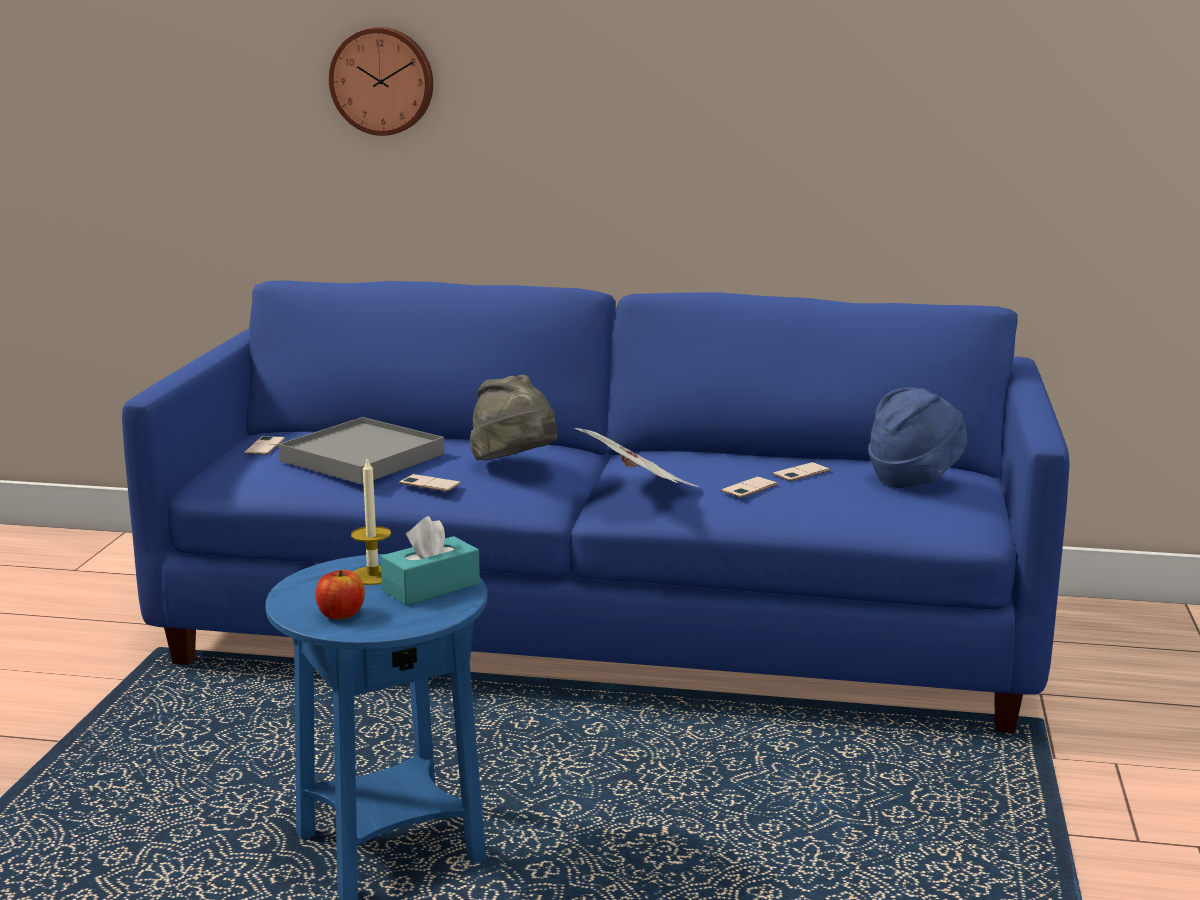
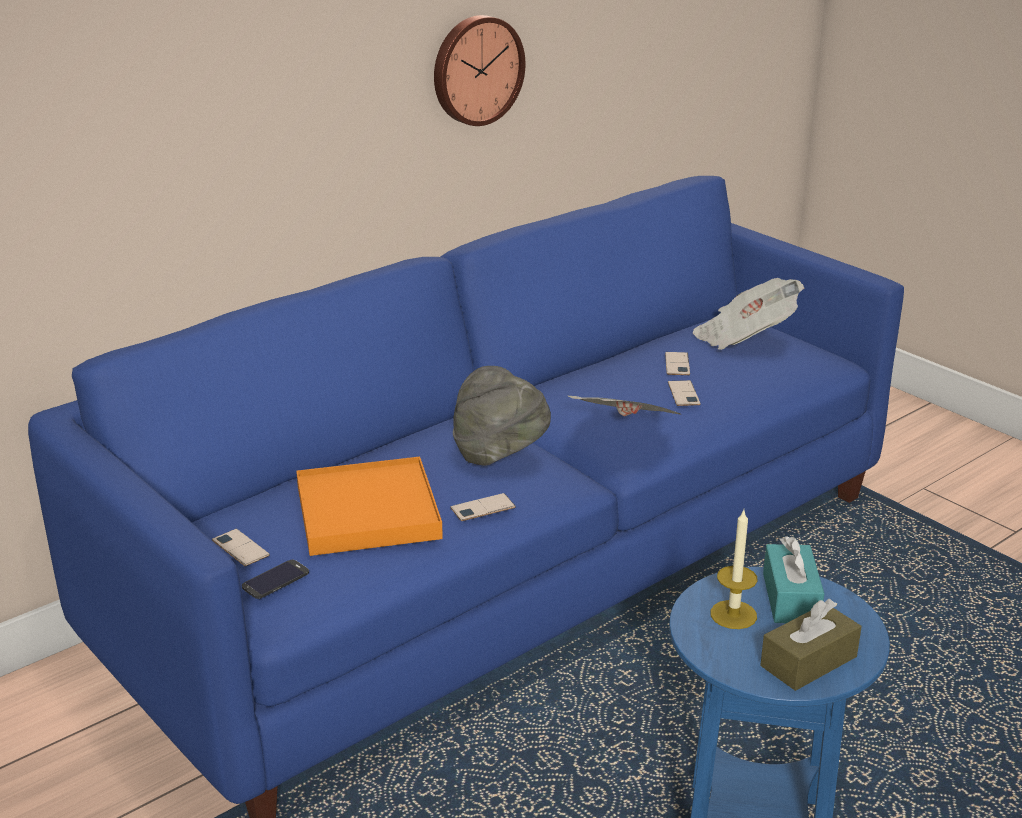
camera: 50 degrees left, 10 degrees up
(239, 464) = (276, 580): none -> phone
(340, 614) = (808, 661): apple -> brown tissue box
(362, 457) = (367, 512): grey tray -> orange tray
(382, 81) = (142, 81): wall clock -> wall clock (476, 70)
(914, 479) = (744, 338): blue hat -> newspaper

